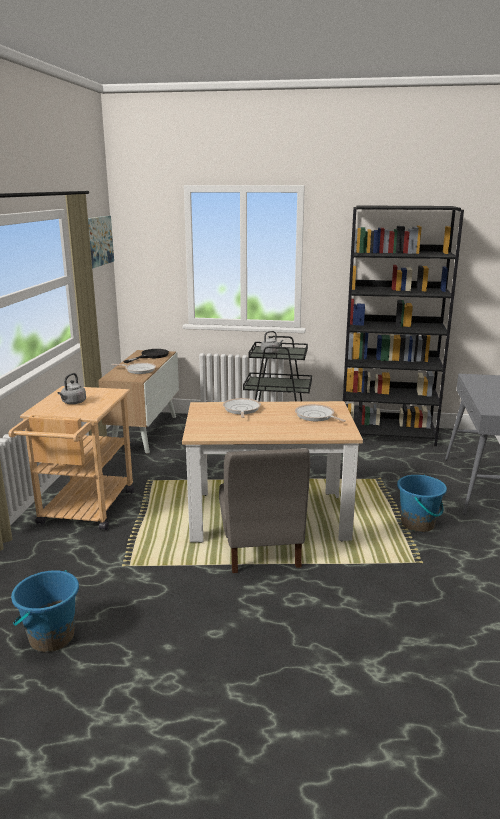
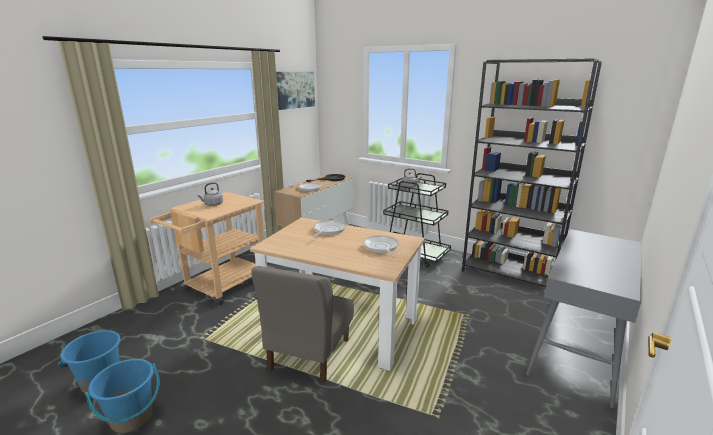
camera: 25 degrees right, 0 degrees up
(418, 524) = (468, 372): blue bucket -> blue bucket (132, 418)

